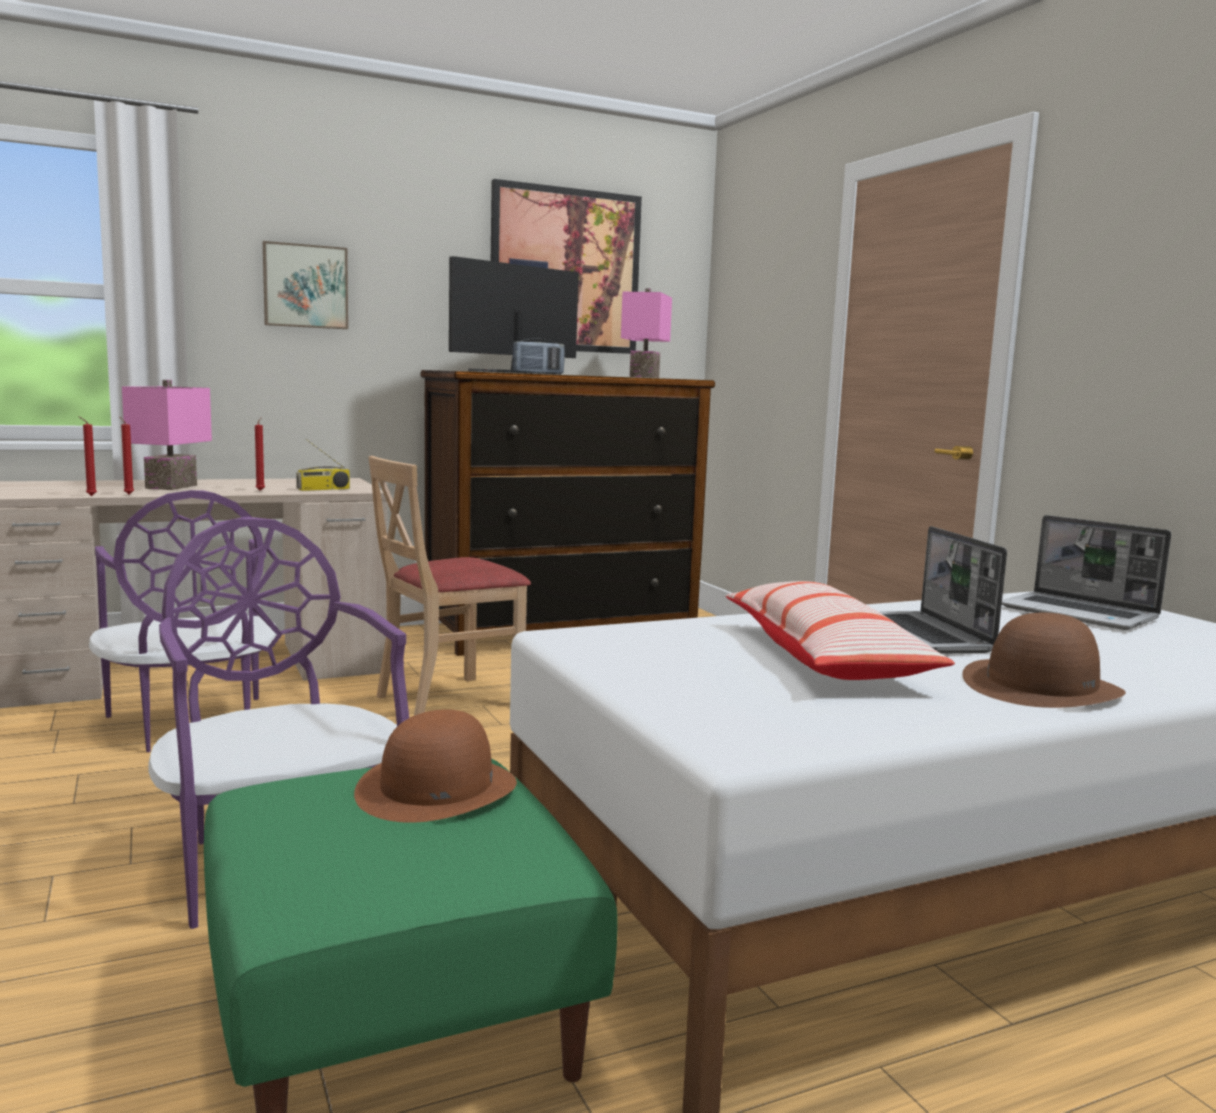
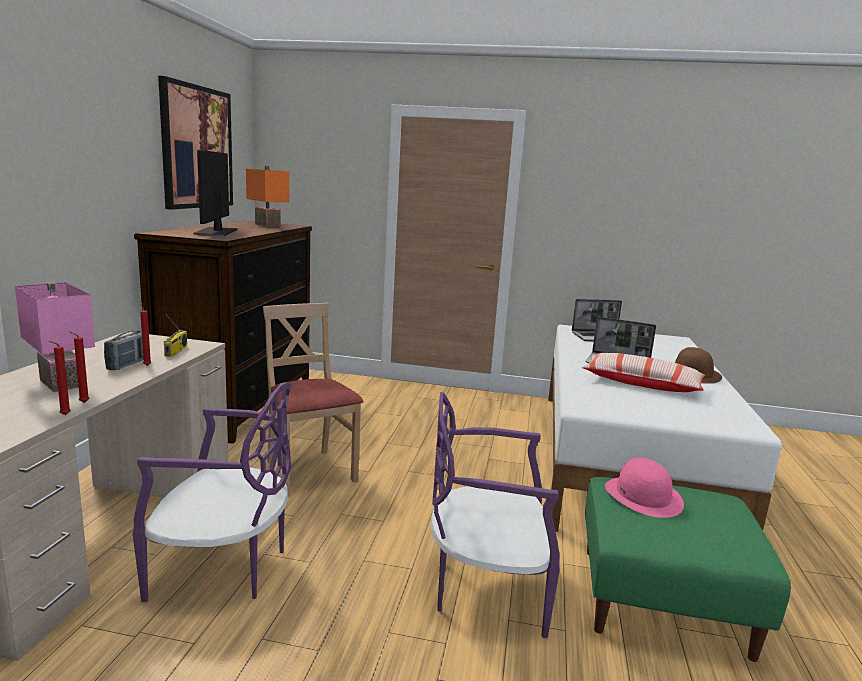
camera: 55 degrees left, 5 degrees up
(305, 286) = (53, 168): picture -> none
(436, 789) = (643, 496): brown hat -> pink hat
(448, 700) = (309, 472): beige chair -> beige chair turned 150 degrees clockwise
(538, 373) = (250, 234): radio -> radio (128, 364)
(646, 377) = (269, 225): pink table lamp -> orange table lamp

